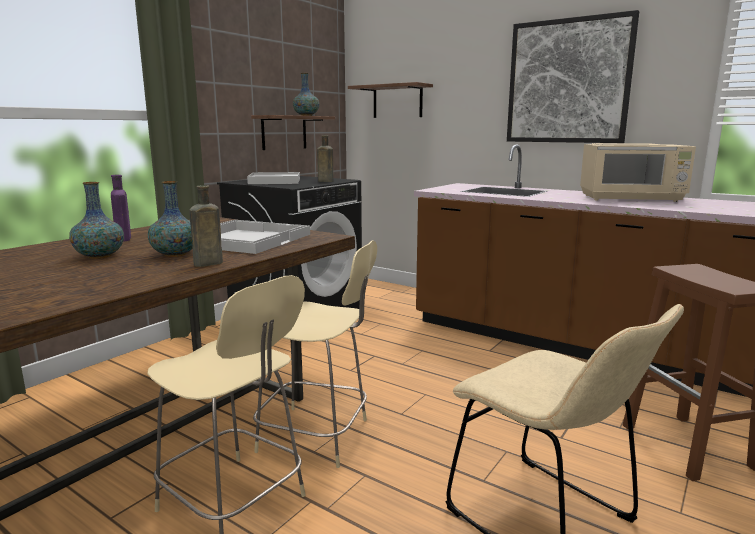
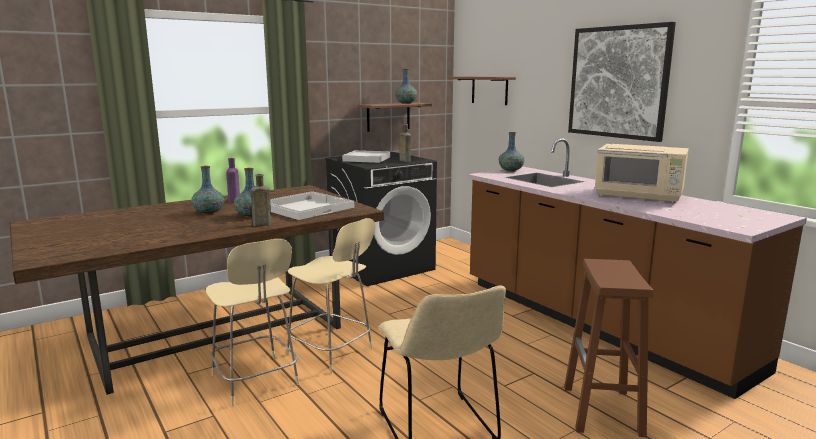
camera: 20 degrees right, 0 degrees up
(453, 186) = (511, 170): none -> vase

